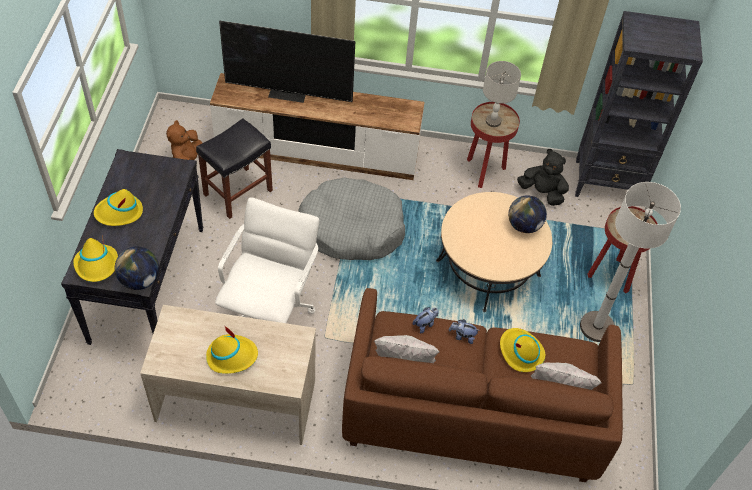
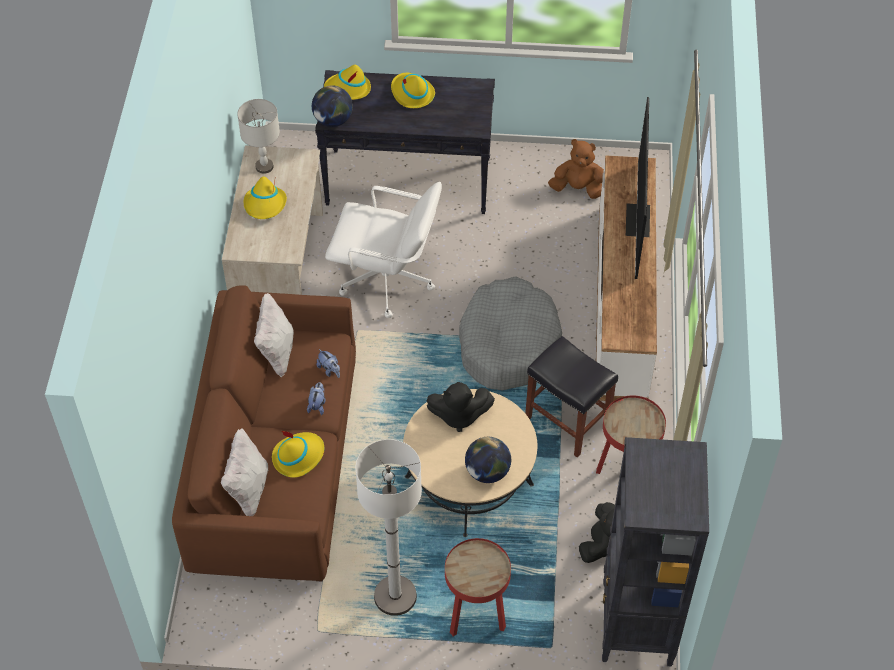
camera: 90 degrees right, 0 degrees up
(238, 192) = (543, 237): black stool -> black stool (568, 422)
(469, 239) = (458, 416): none -> black plush toy
(493, 121) = (632, 420): grey table lamp -> grey table lamp (264, 167)

